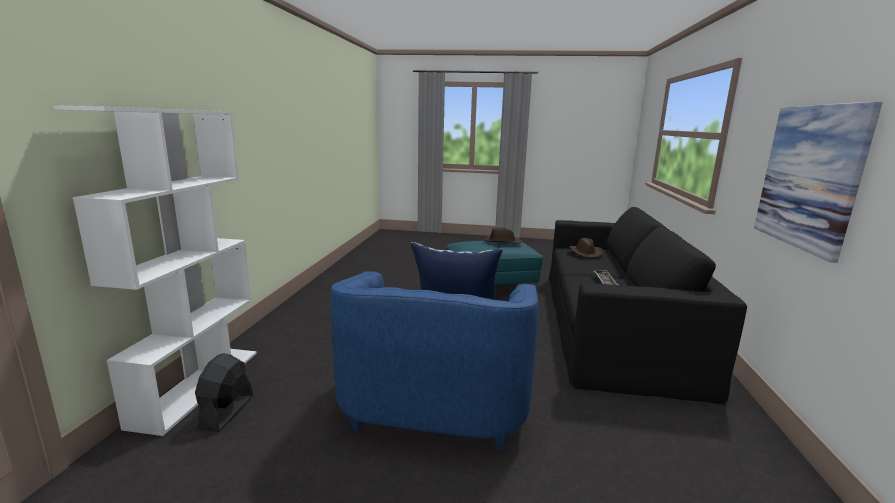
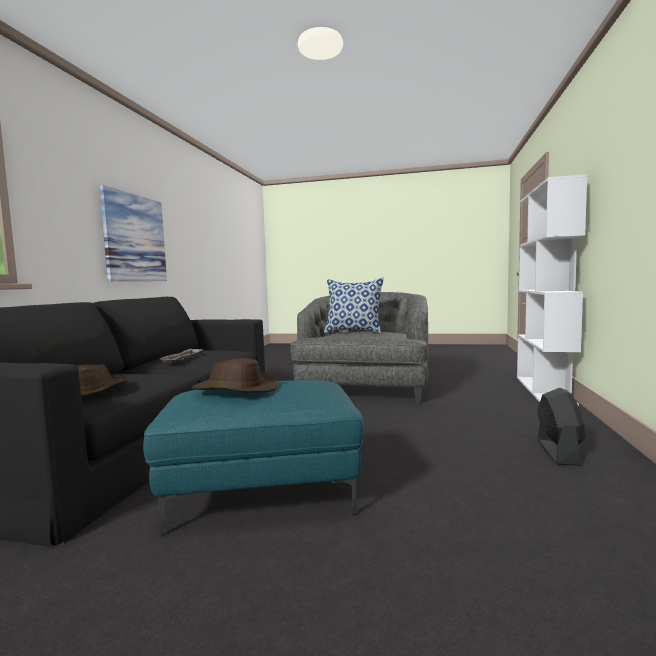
camera: 175 degrees left, 10 degrees down
(227, 412) = (498, 383): black fan -> black fan (558, 452)
(439, 399) = (365, 389): blue armchair -> grey armchair

